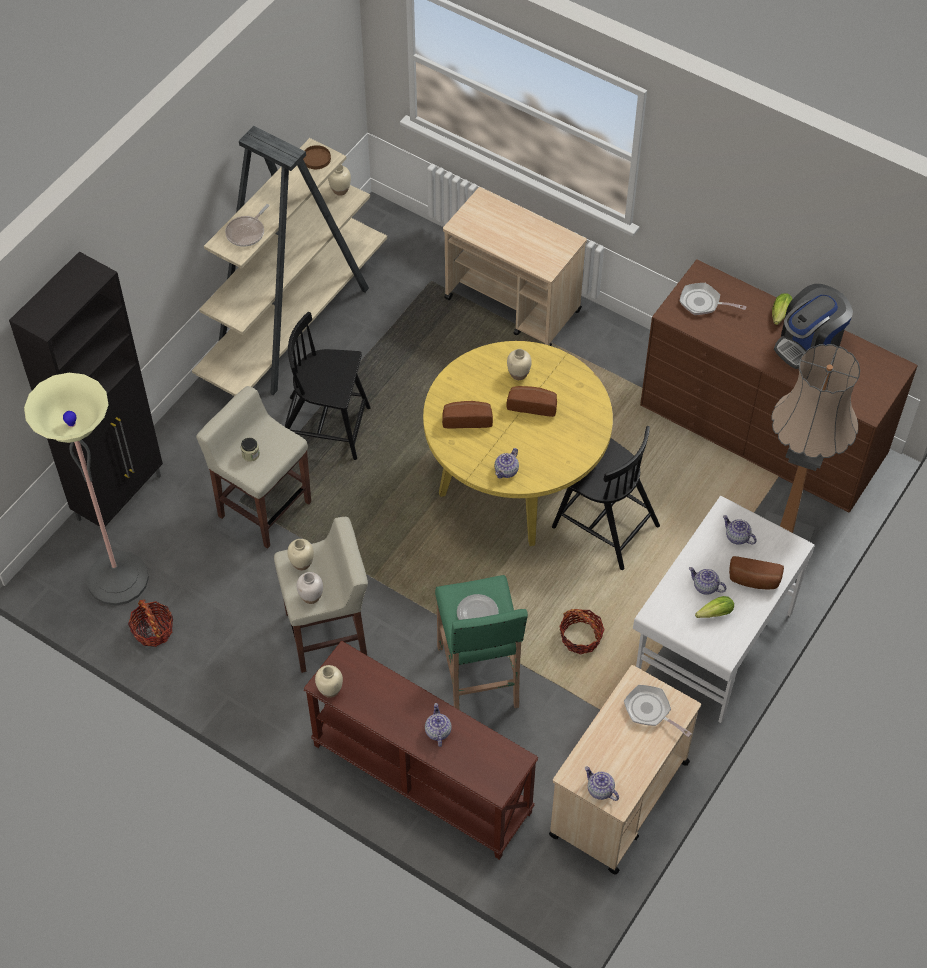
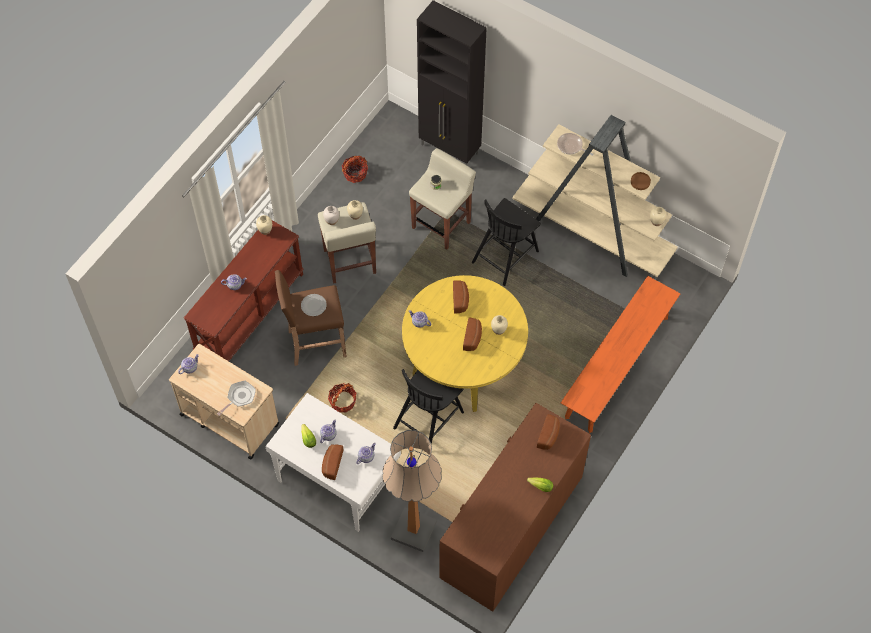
camera: 90 degrees right, 5 degrees up
(118, 579) = (391, 153): floor lamp -> none
(325, 427) = (505, 255): black chair -> black chair turned 150 degrees counterclockwise
(478, 678) = (315, 344): green stool -> brown stool
(513, 305) = (617, 367): beige cart -> orange bench
(703, 303) = (549, 436): frying pan -> bread
(809, 345) = (512, 503): coffee machine -> none

